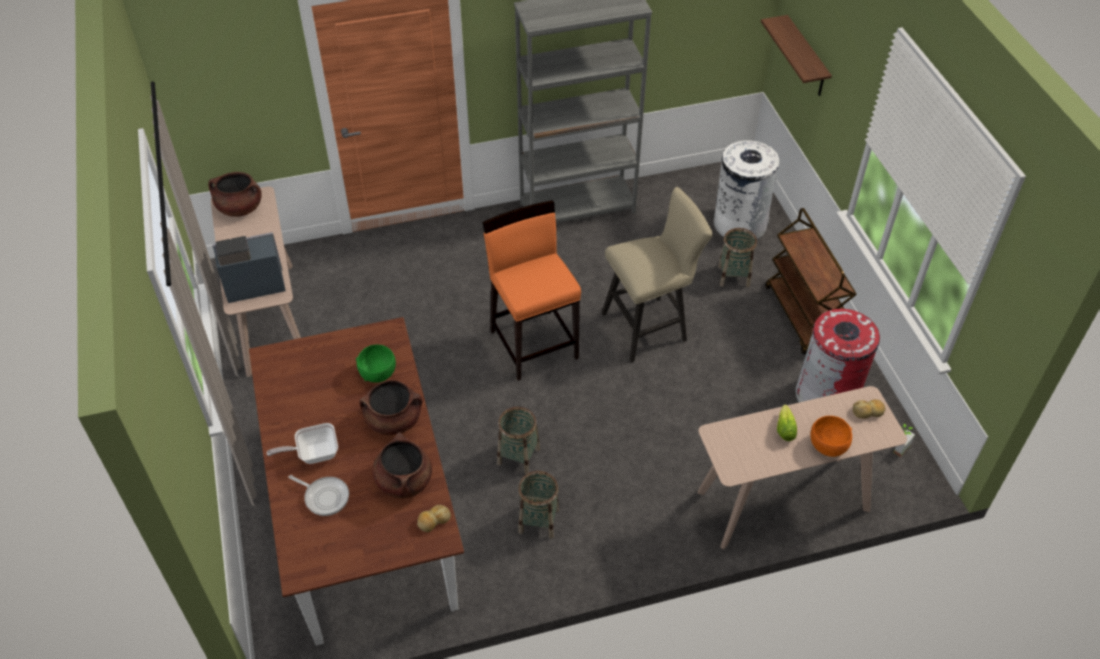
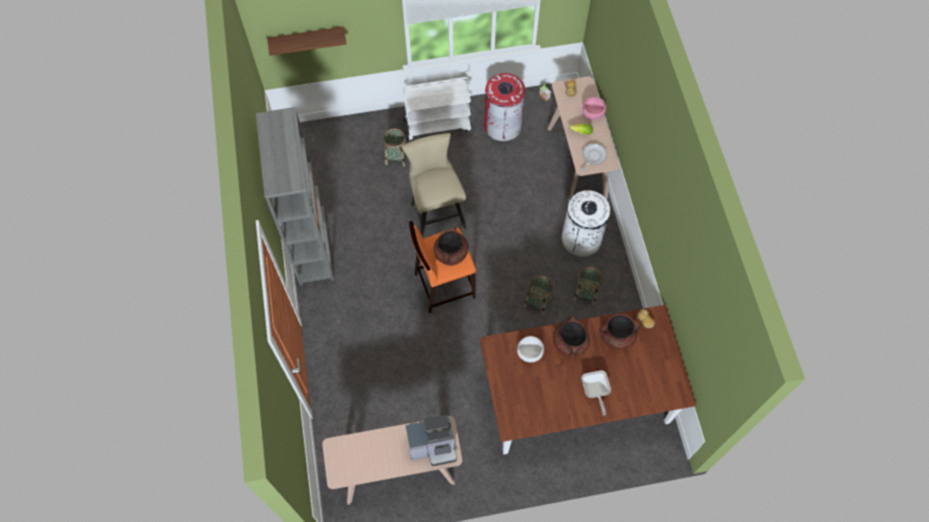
camera: 85 degrees left, 15 degrees up
(239, 208) = (346, 463): brown cooking pot -> brown cooking pot (451, 253)
(252, 284) = (433, 446): coffee machine -> coffee machine turned 90 degrees counterclockwise
(324, 497) = (628, 383): frying pan -> frying pan (593, 156)
(378, 372) = (529, 353): green bowl -> white bowl
(739, 224) = (347, 145): white trash can -> white trash can (581, 239)
(803, 317) = (438, 125): brown cart -> white cart
(828, 445) = (593, 113): orange bowl -> pink bowl

